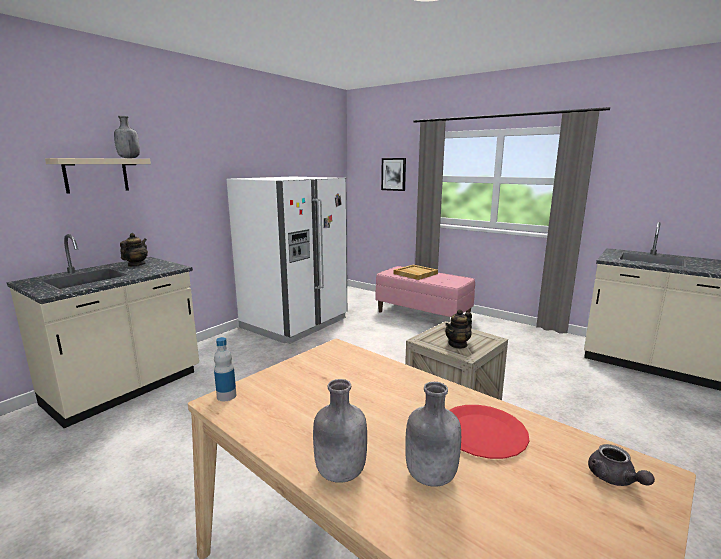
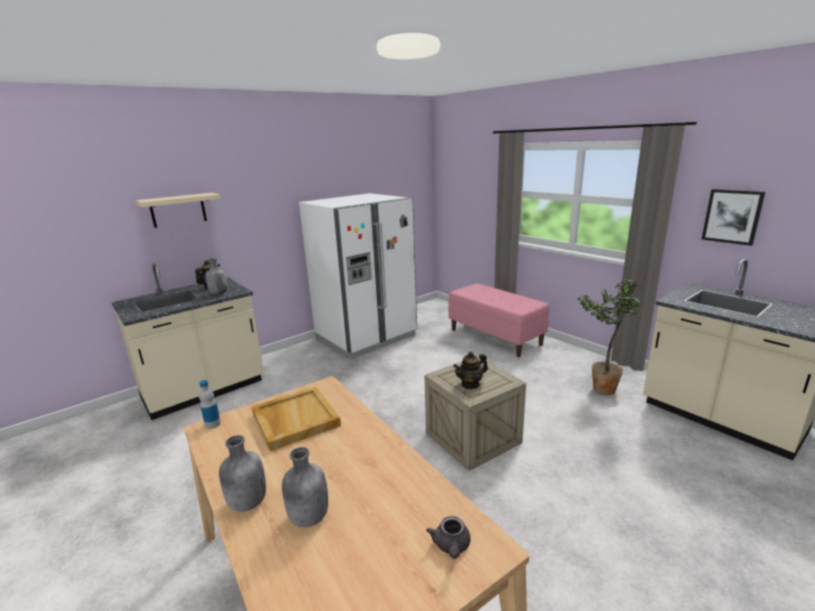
camera: 15 degrees right, 5 degrees up
(128, 158) = (203, 194): grey bottle -> grey bottle (218, 293)
(393, 174) = (476, 186): picture -> picture (732, 216)
(415, 274) = (488, 294): beige tray -> beige tray (294, 419)
(482, 432) = (379, 486): red plate -> none
(541, 349) = (601, 388): none -> potted plant

